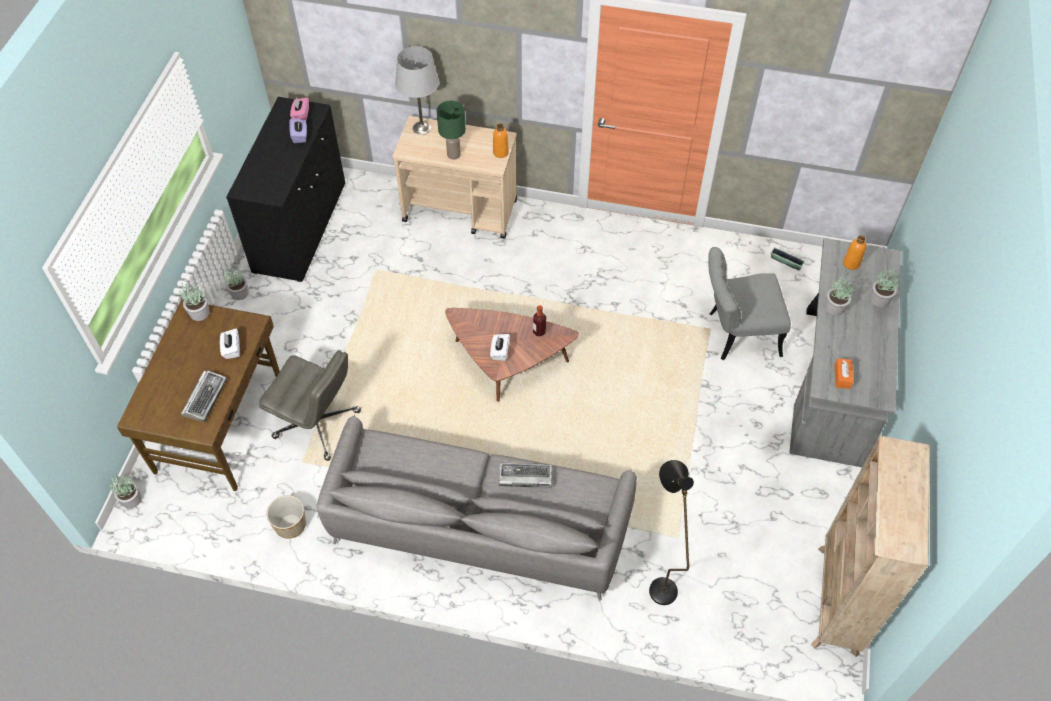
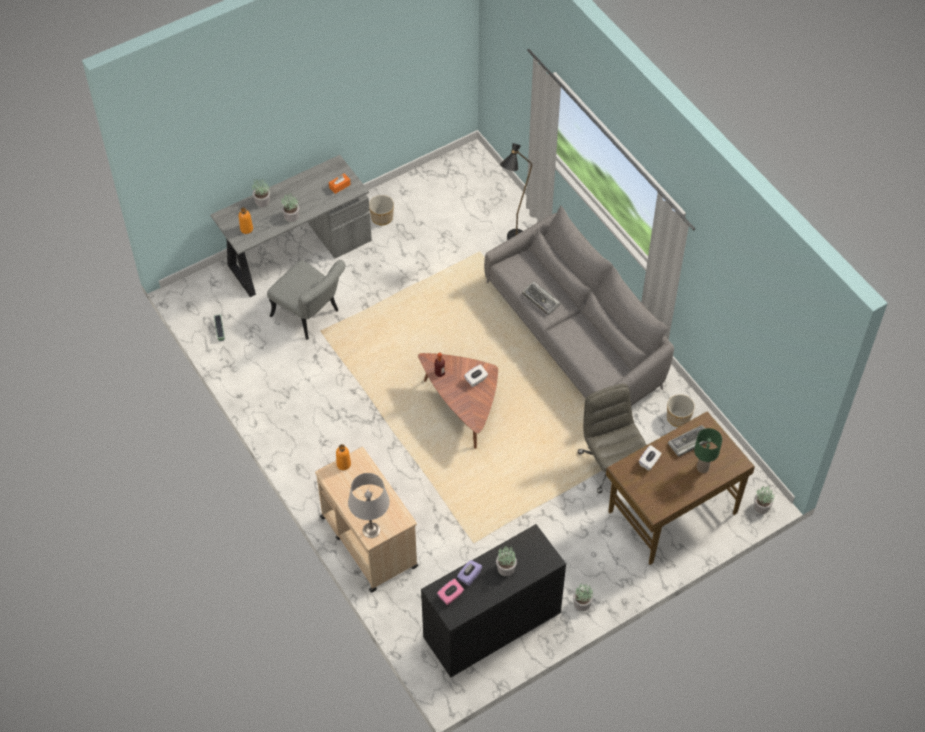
camera: 135 degrees left, 0 degrees up
(199, 313) = (649, 504): potted plant -> potted plant (506, 568)
(453, 154) = (375, 489): green table lamp -> green table lamp (703, 468)
(815, 488) = (382, 217): none -> planter
(837, 600) = (439, 172): beige bookcase -> none

